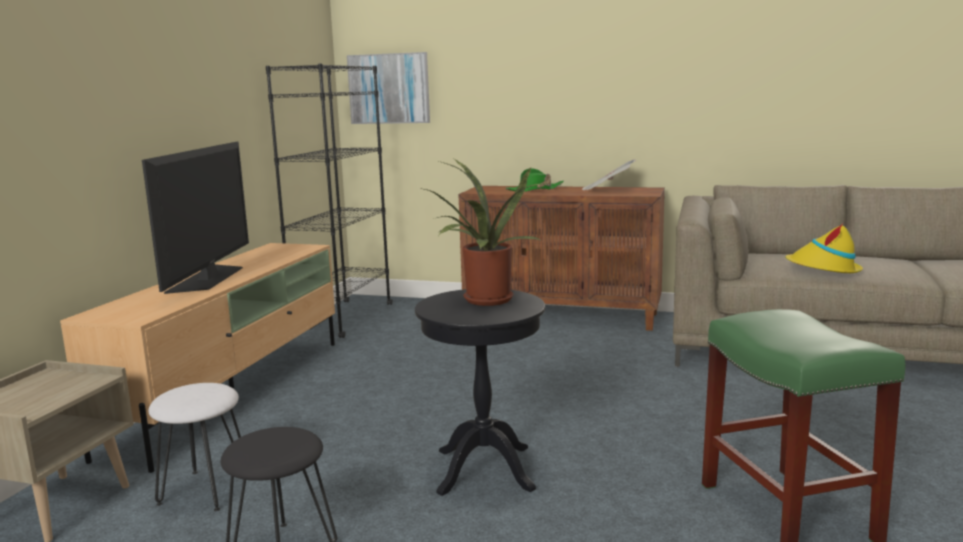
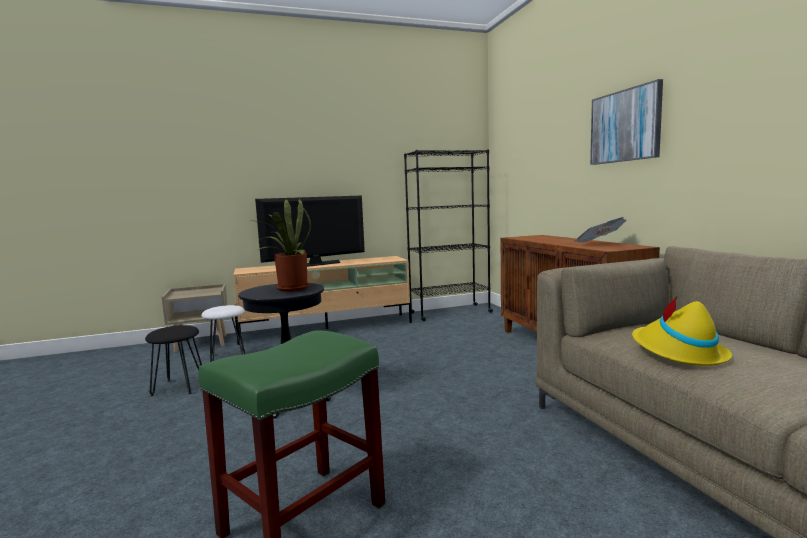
camera: 55 degrees right, 5 degrees down
(389, 88) = (507, 164): picture -> picture (625, 126)
(534, 190) = (553, 239): green hat -> none

